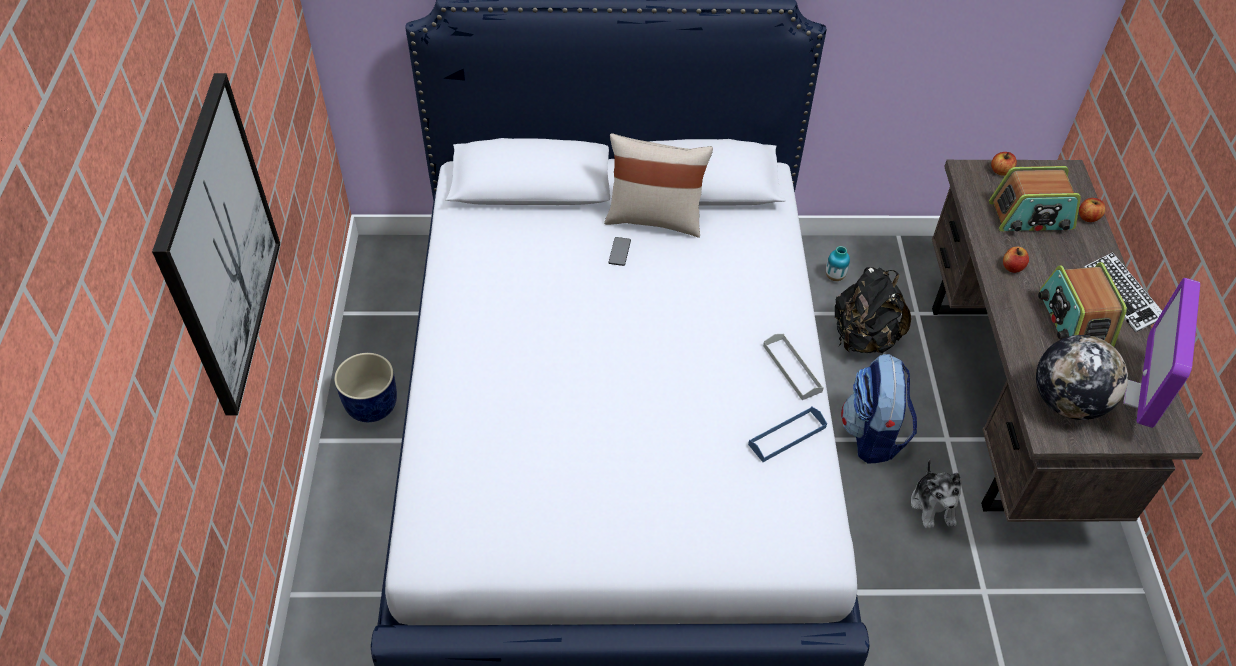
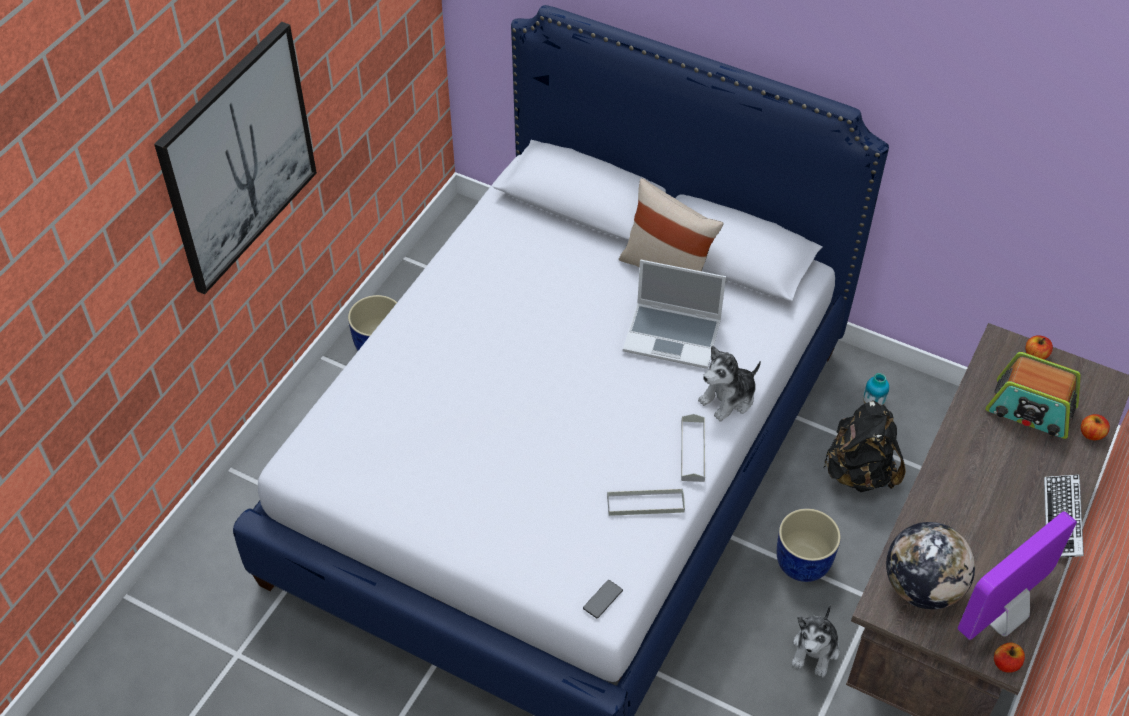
camera: 30 degrees right, 0 degrees up
(619, 252) = (614, 289): phone -> phone (602, 599)
(701, 273) = (673, 336): none -> laptop
(787, 436) = (645, 504): blue tray -> grey tray
(788, 308) = (728, 398): none -> plush toy
(872, 434) = (803, 563): backpack -> blue planter
(1012, 267) = (970, 448): apple -> apple (1006, 664)
(1073, 320) = (991, 521): radio -> none

